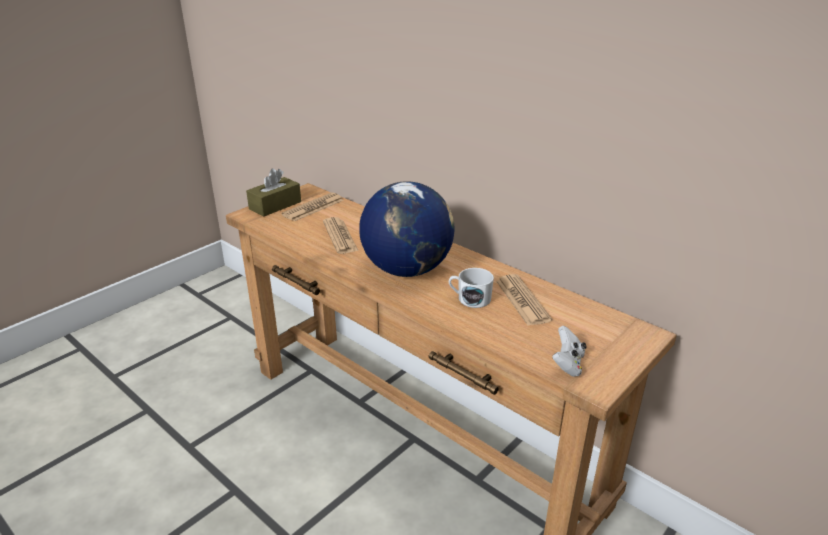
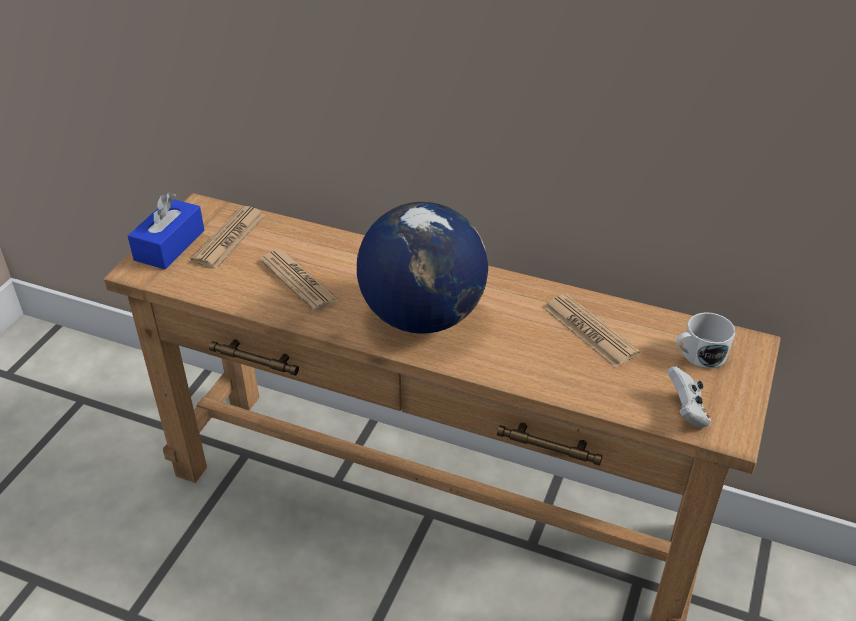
camera: 20 degrees left, 10 degrees up
(275, 205) = (169, 245): brown tissue box -> blue tissue box
(470, 299) = (526, 344): white mug -> white mug (699, 355)

